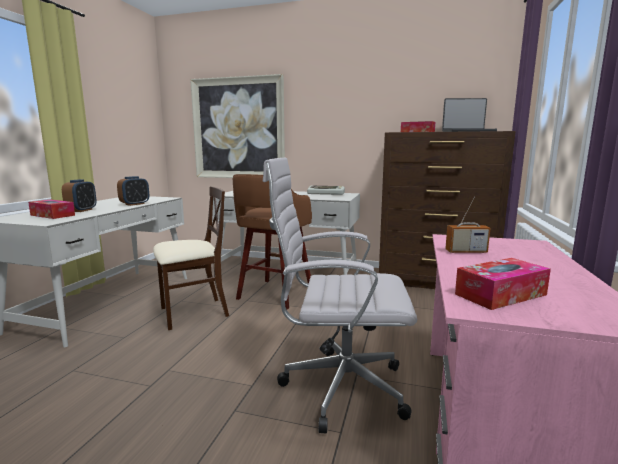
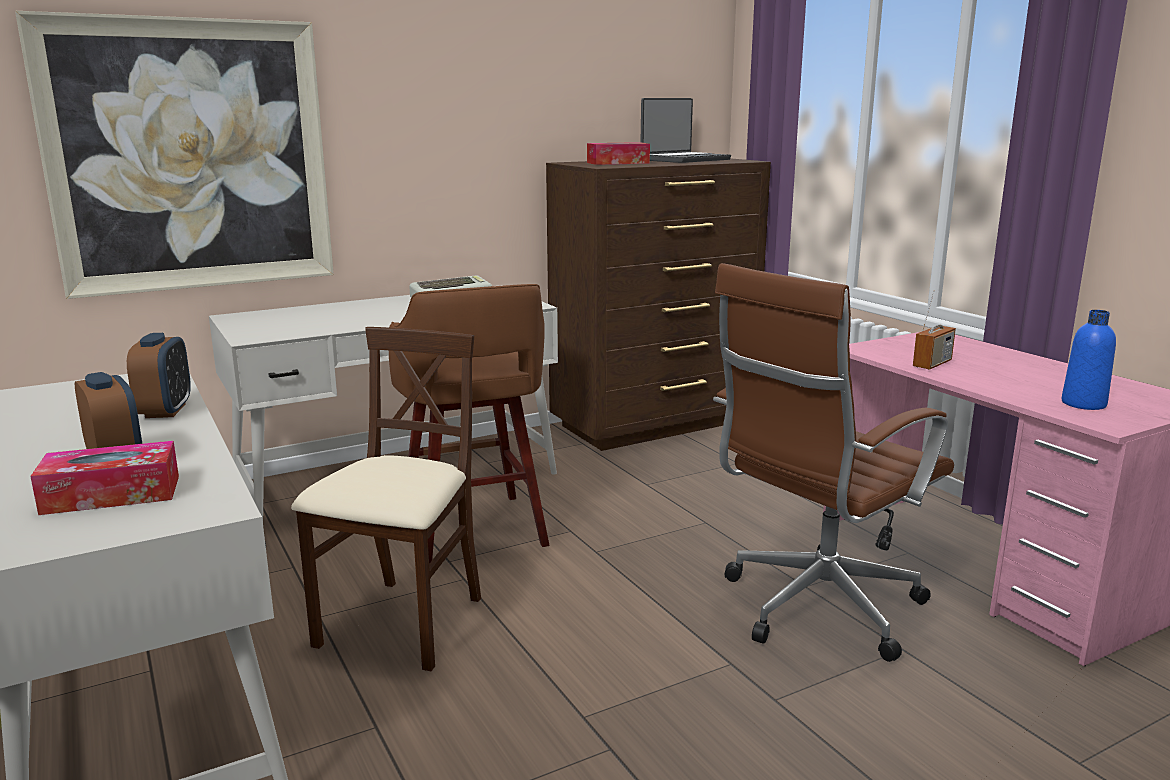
camera: 45 degrees left, 5 degrees up
(338, 387) = (815, 609): white office chair -> brown office chair
(500, 294) = (1083, 404): tissue box -> blue bottle

